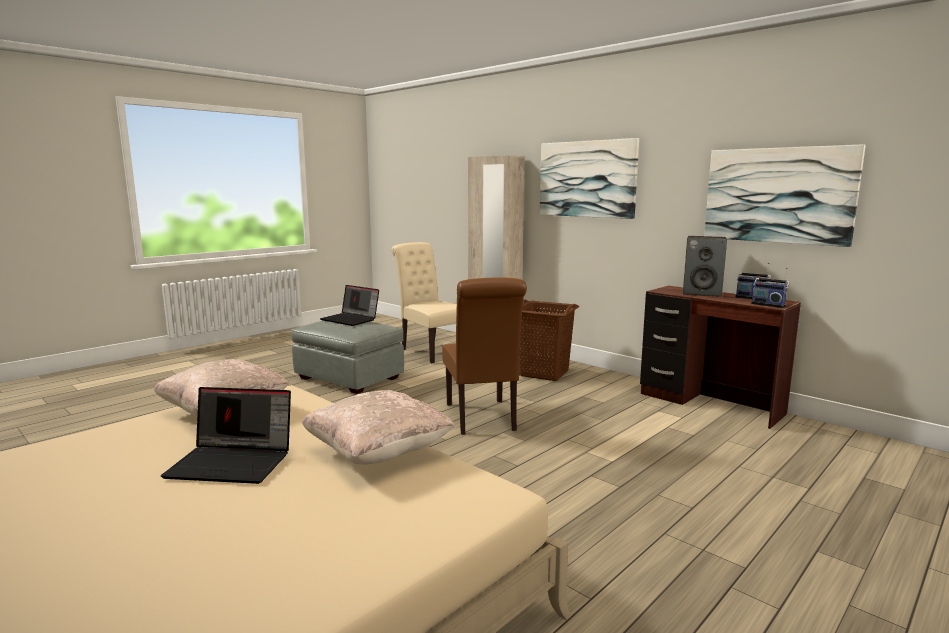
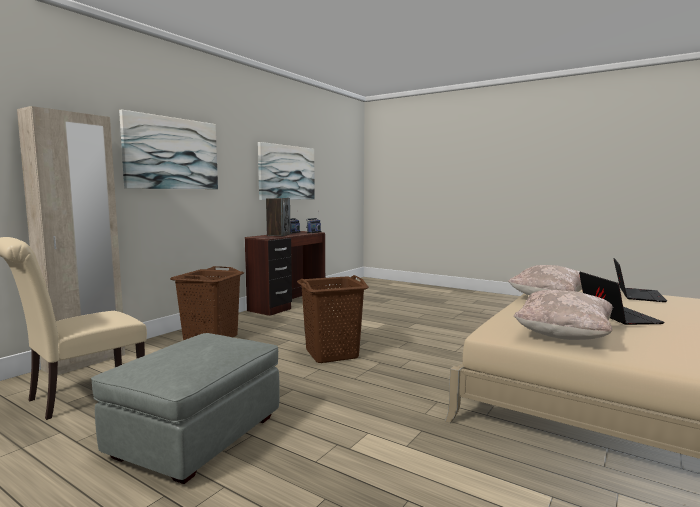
camera: 100 degrees left, 5 degrees down
(351, 319) = (176, 348): laptop -> laptop (636, 295)
(482, 419) = (332, 354): brown chair -> brown laundry basket

